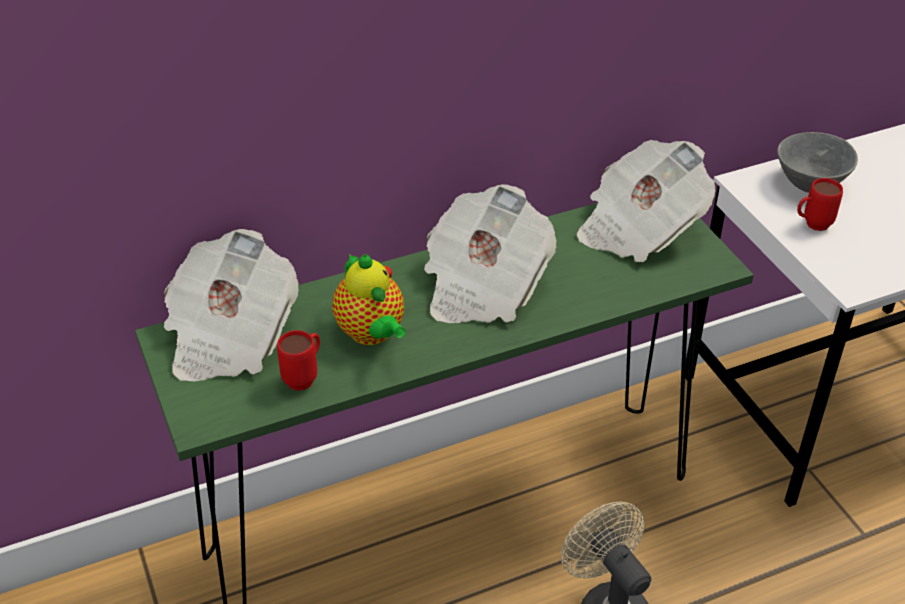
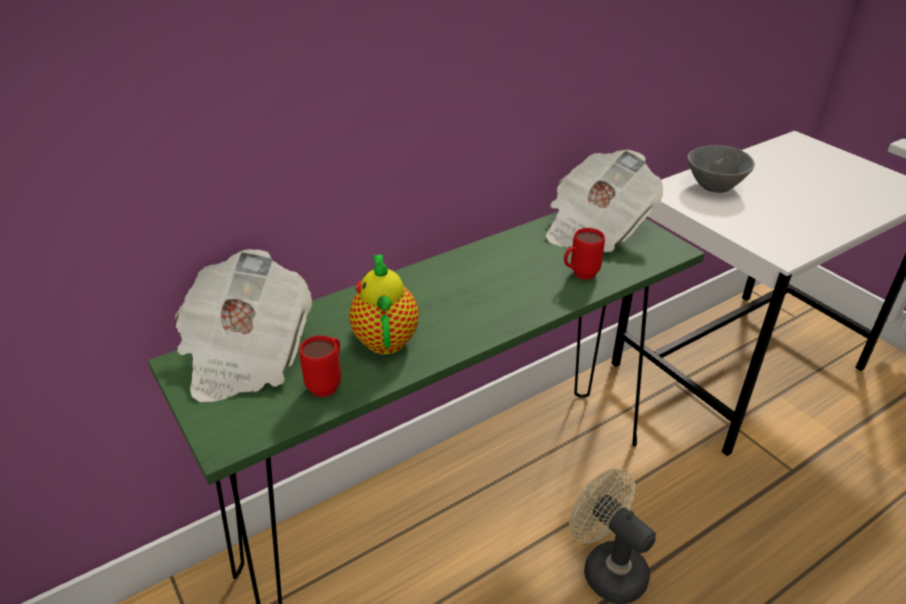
camera: 10 degrees left, 5 degrees down
(372, 334) = (385, 337): teapot -> teapot turned 150 degrees counterclockwise
(483, 285) = (477, 285): newspaper -> none
(811, 225) = (730, 215): red mug -> red mug (579, 275)

